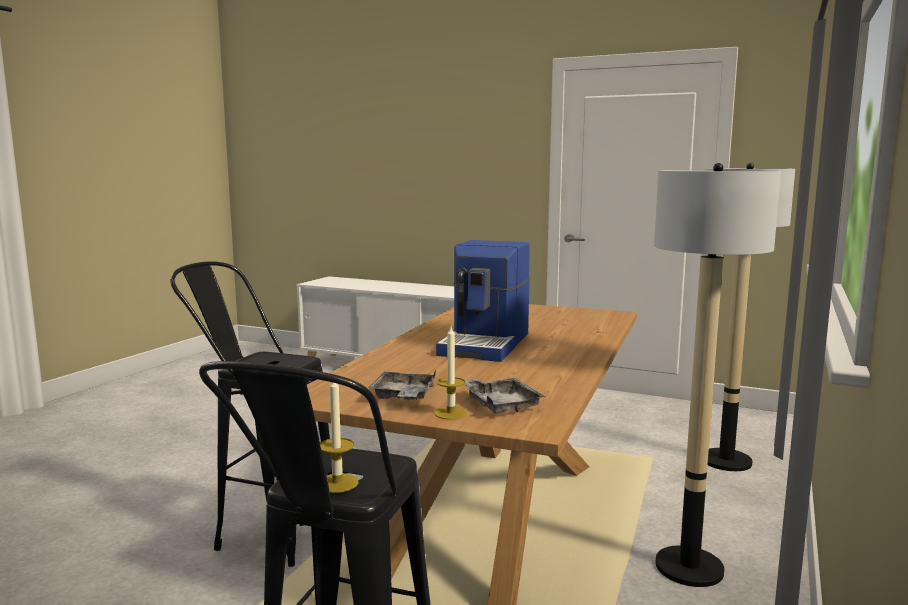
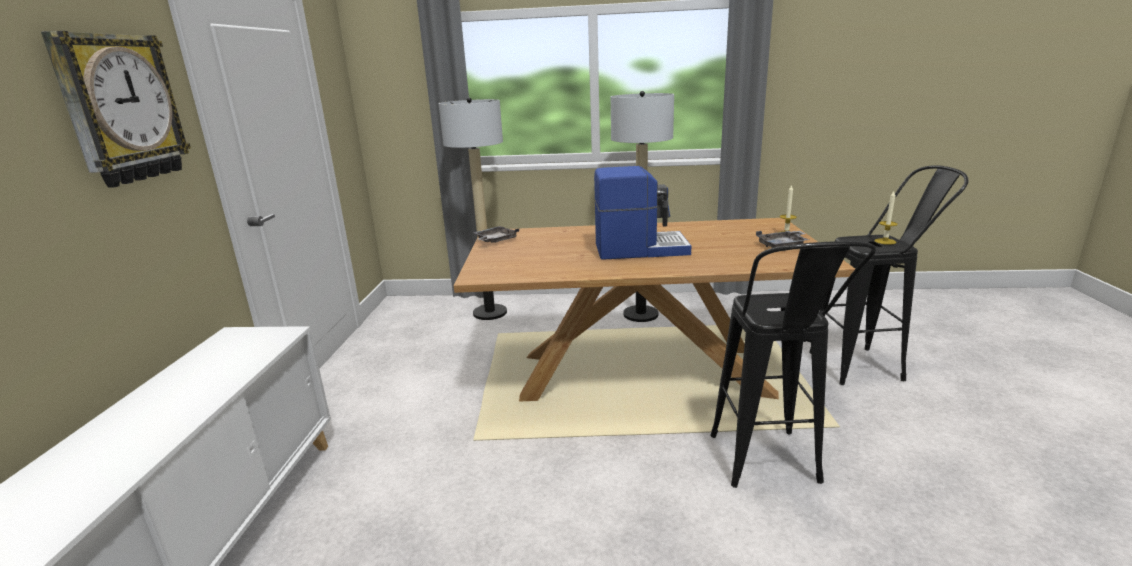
camera: 110 degrees left, 10 degrees up
(490, 149) = (121, 109): none -> wall clock
(501, 404) = (755, 229): grey tray -> grey tray (495, 240)

